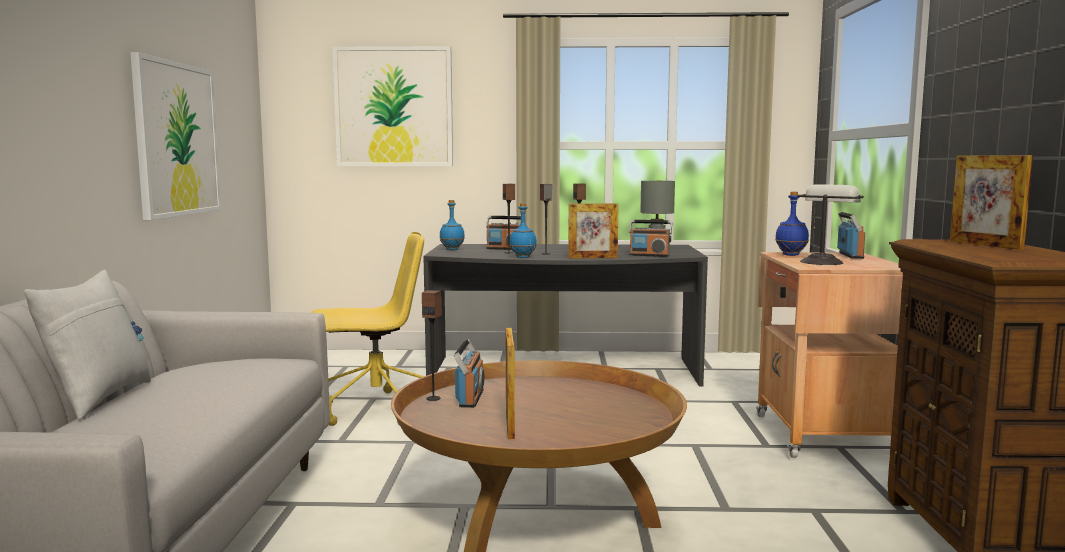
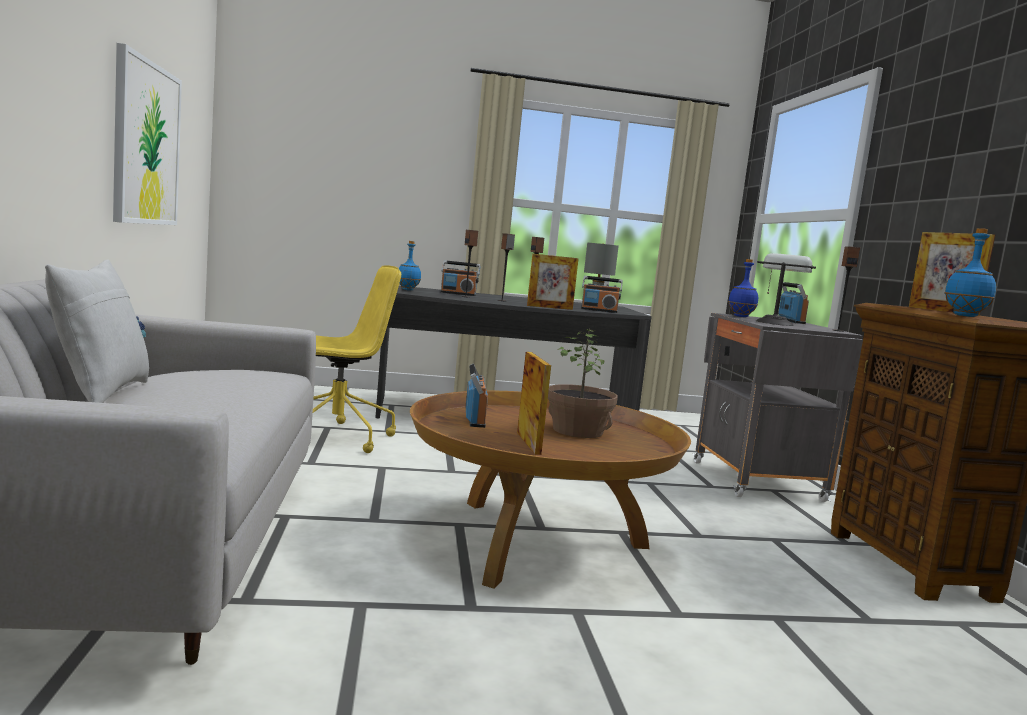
camera: 10 degrees left, 0 degrees up
(394, 107) = (352, 145): picture -> none
(433, 398) = (440, 417): speaker -> speaker (838, 330)
(523, 257) = (484, 301): blue bottle -> blue bottle (965, 316)
(576, 404) = (578, 431): none -> potted plant
(824, 438) = (758, 482): brown cart -> grey cart

